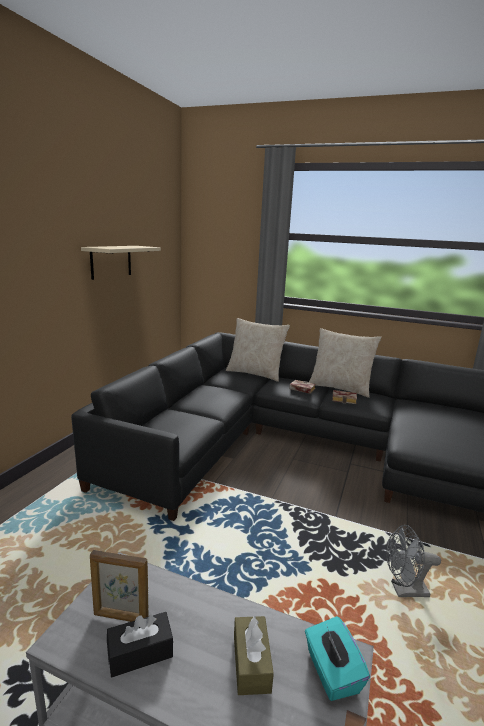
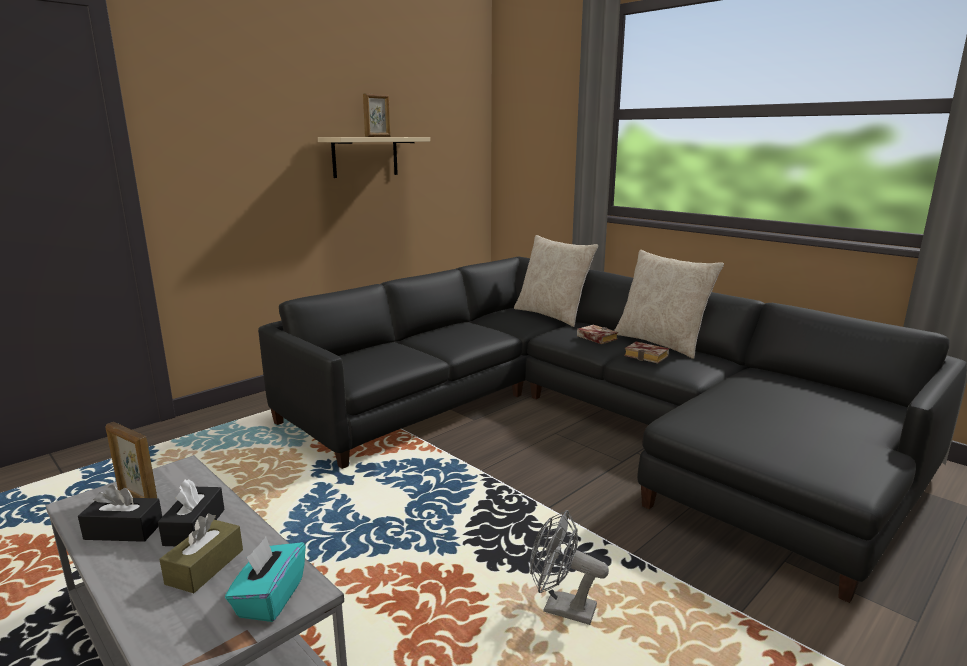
camera: 25 degrees right, 0 degrees up
(124, 246) = (378, 136): none -> picture frame
(200, 626) = (194, 527): none -> black tissue box

